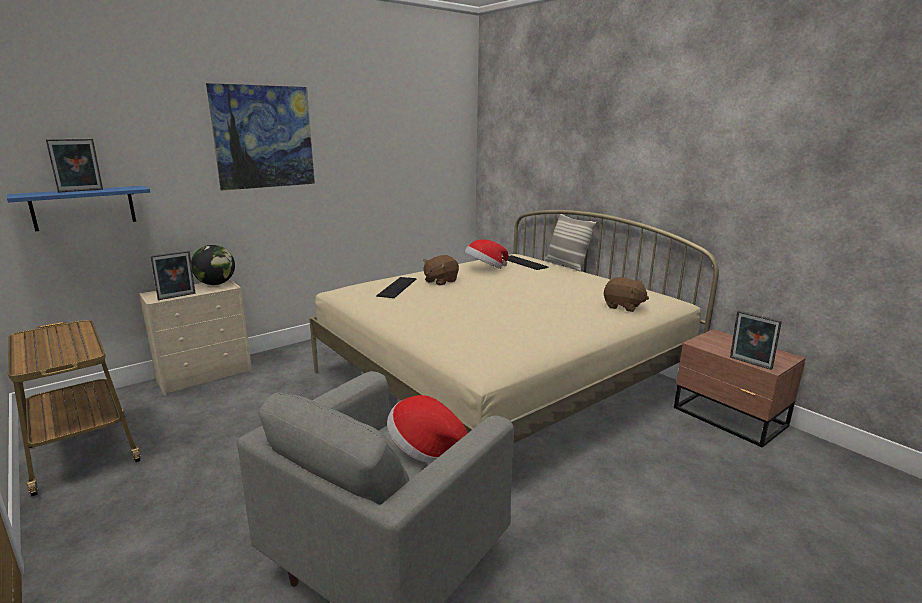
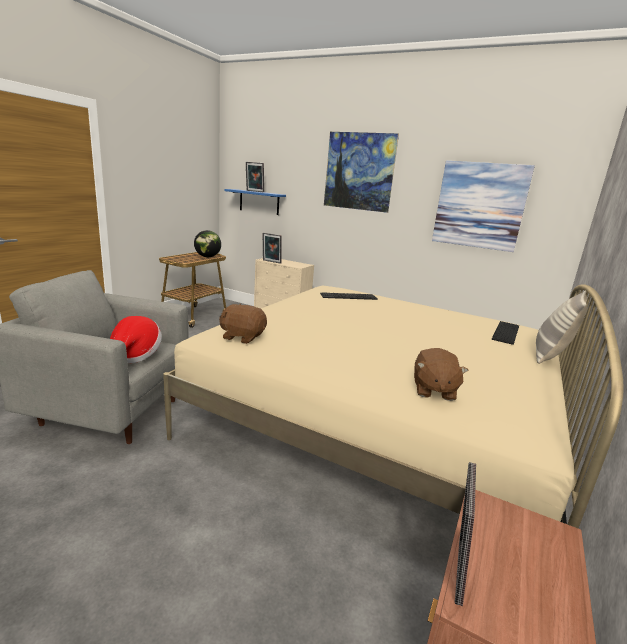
camera: 65 degrees right, 0 degrees up
(216, 284) = (300, 264): globe -> globe (207, 257)
(402, 160) = (479, 205): none -> picture
(440, 281) = (385, 306): brown plush toy -> brown plush toy (242, 337)
(485, 269) = (450, 318): hat -> none

